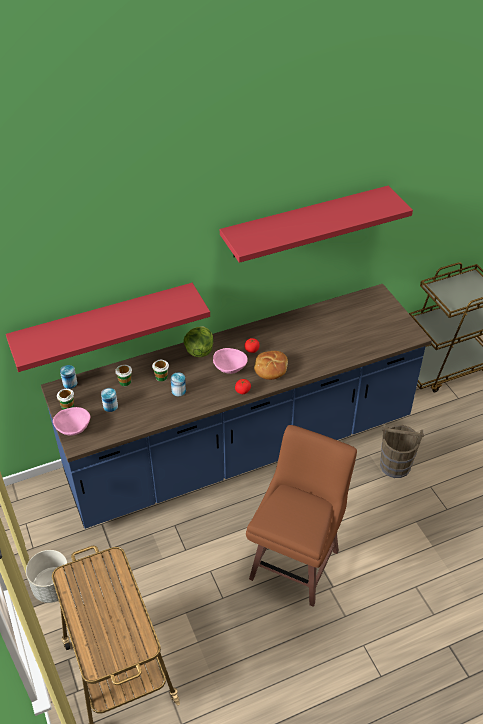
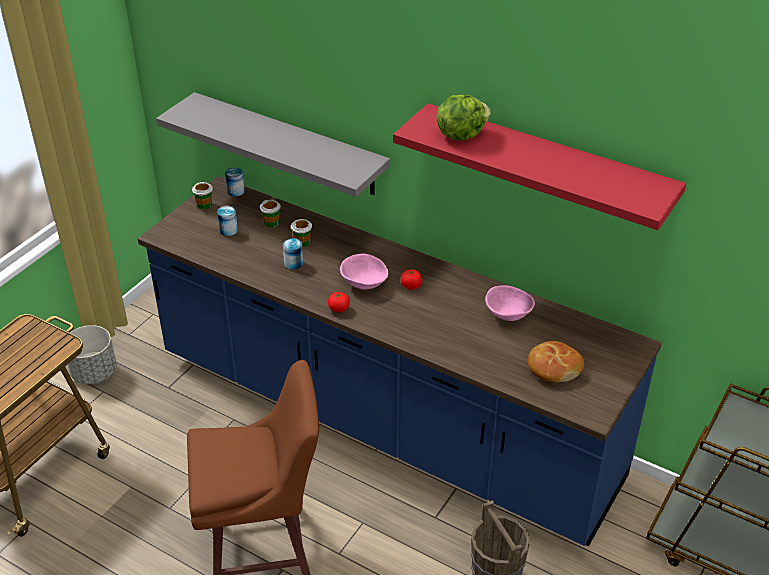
camera: 55 degrees right, 5 degrees down
(73, 429) = (177, 223): pink bowl -> pink bowl (508, 314)
(104, 321) = (289, 144): red shelf -> grey shelf
(199, 351) = (368, 249): lettuce -> lettuce (461, 134)
(270, 369) = (395, 314): bread -> bread (553, 368)

